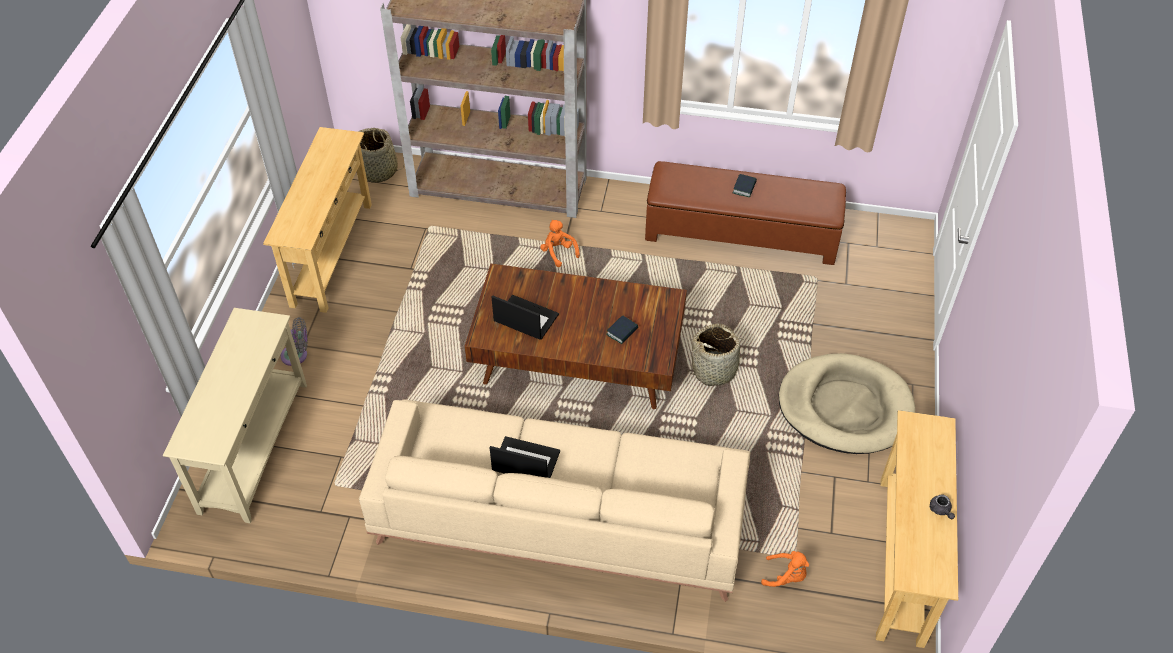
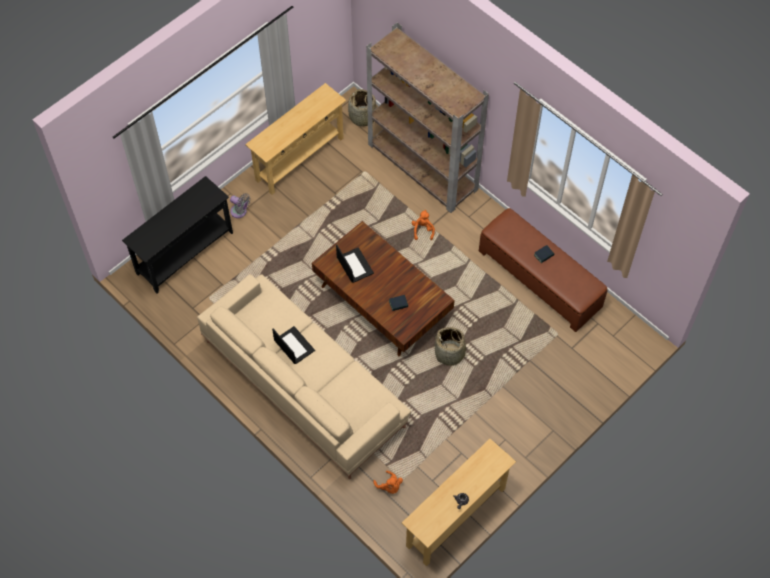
camera: 35 degrees right, 10 degrees up
(254, 446) = (185, 252): beige console table -> black console table
(845, 407) = (502, 419): beige dog bed -> none

